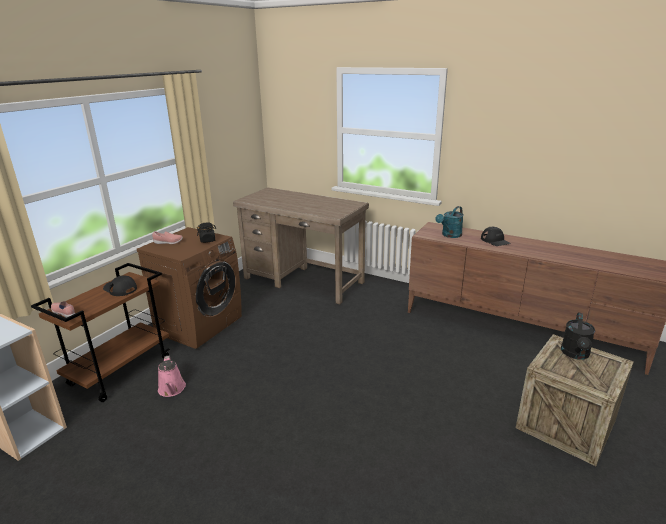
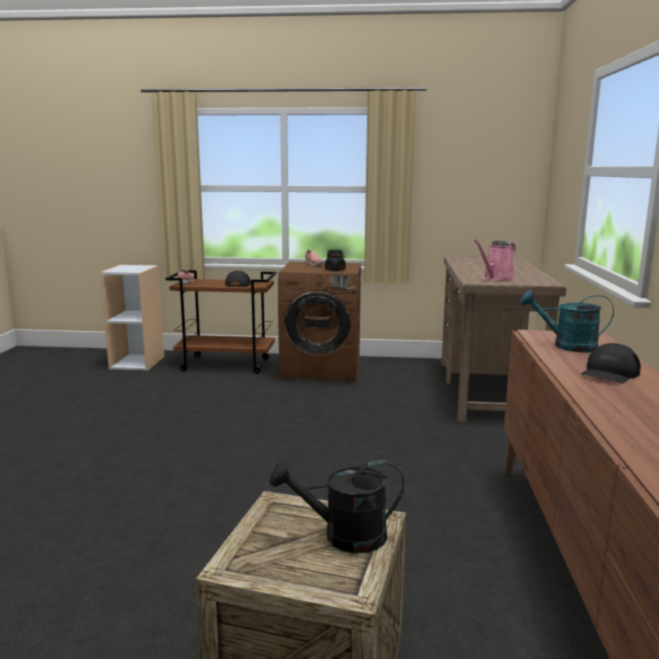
camera: 65 degrees right, 10 degrees down
(172, 390) = (213, 387): pink watering can -> pink watering can (496, 278)

